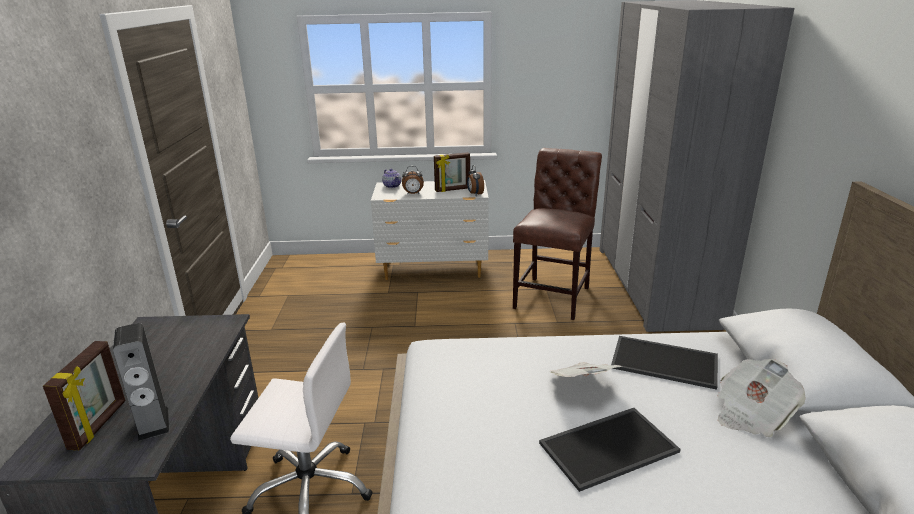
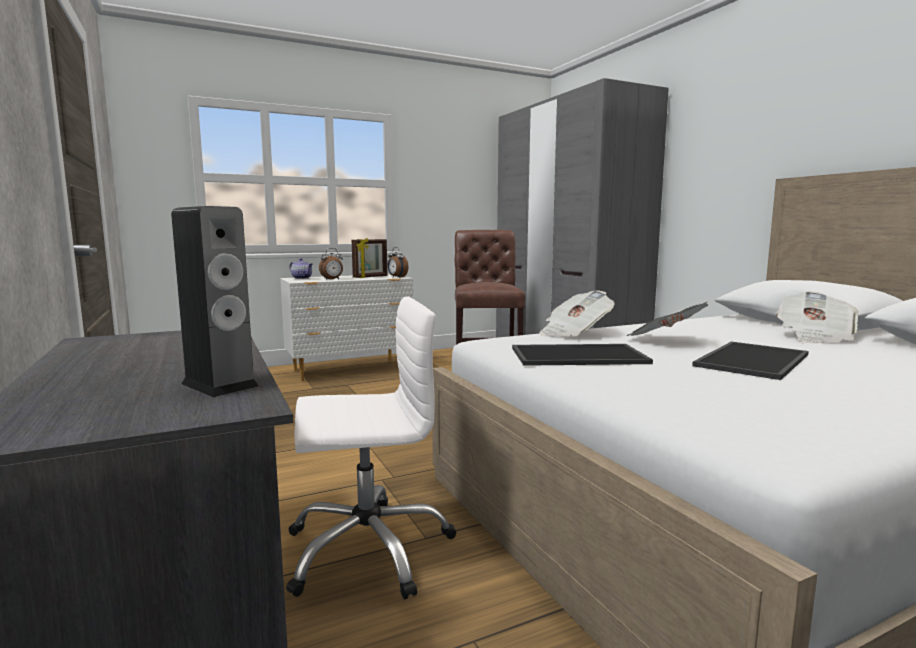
camera: 25 degrees left, 15 degrees down
(99, 425) = (115, 396): picture frame -> none
(520, 348) = (574, 333): none -> newspaper
(665, 361) = (704, 327): tray -> tray (579, 355)

